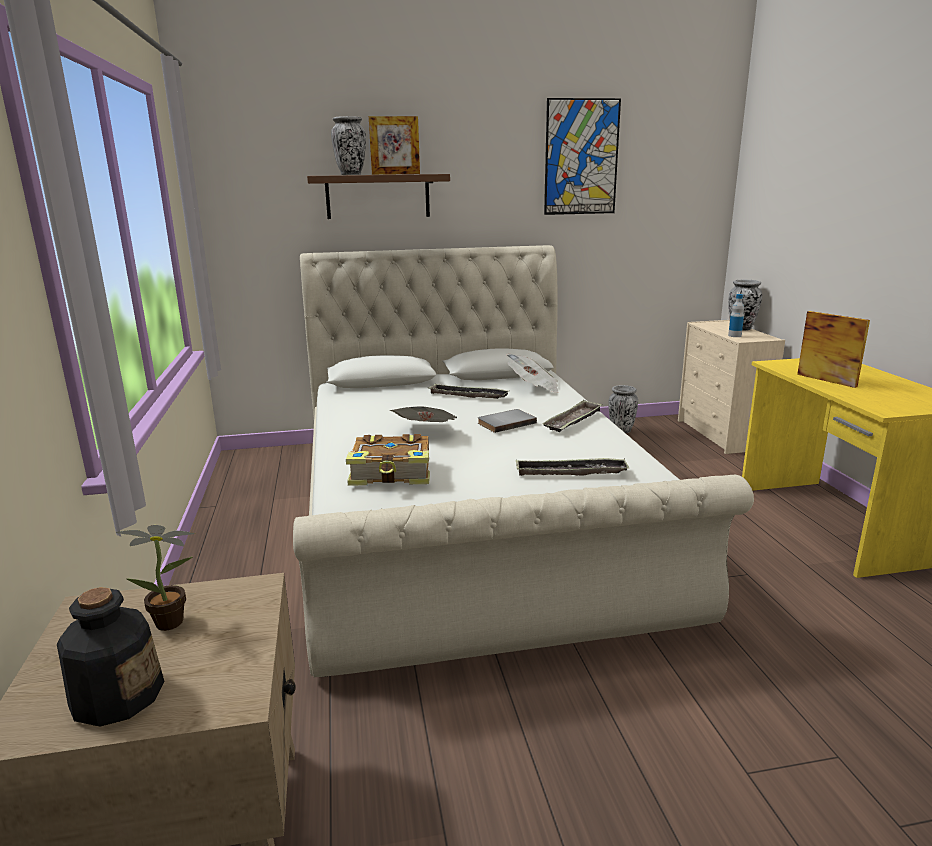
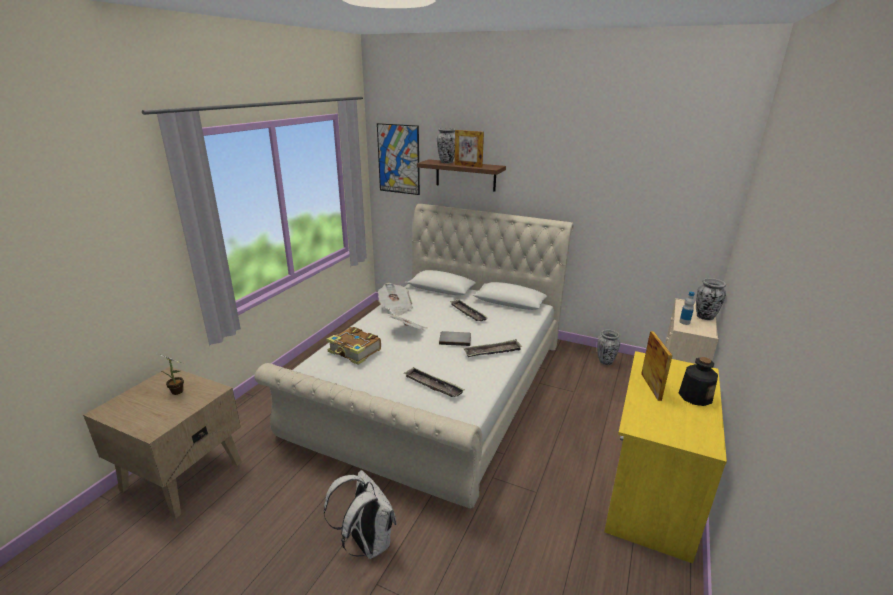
camera: 35 degrees right, 5 degrees up
(117, 696) = (133, 412): bottle -> bottle (694, 396)
(533, 387) = (513, 319): newspaper -> newspaper (395, 308)
(581, 157) = (605, 163): picture -> picture (398, 159)
(661, 735) = (366, 543): none -> white backpack

